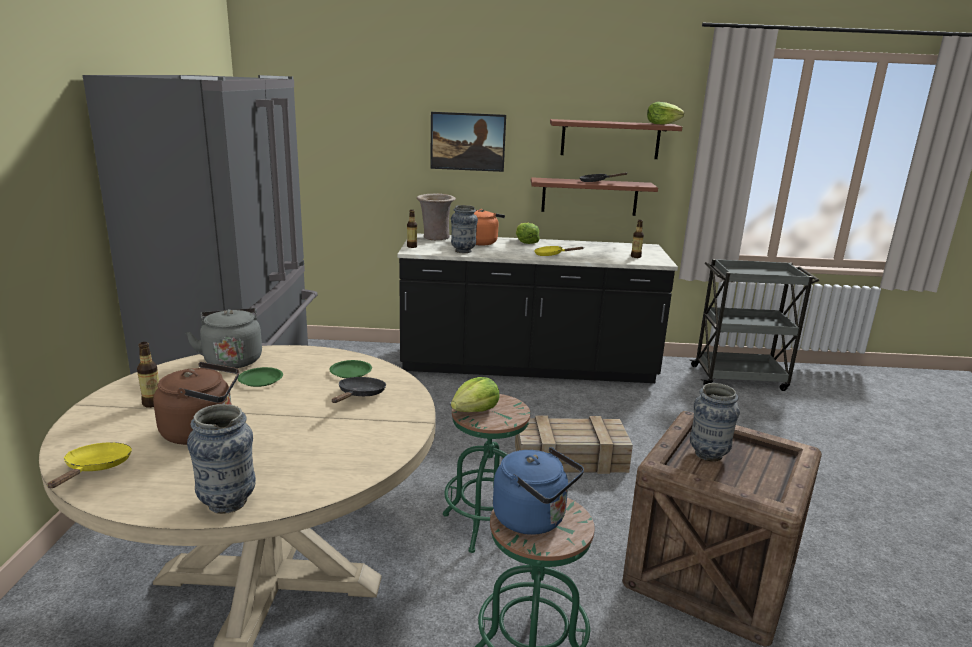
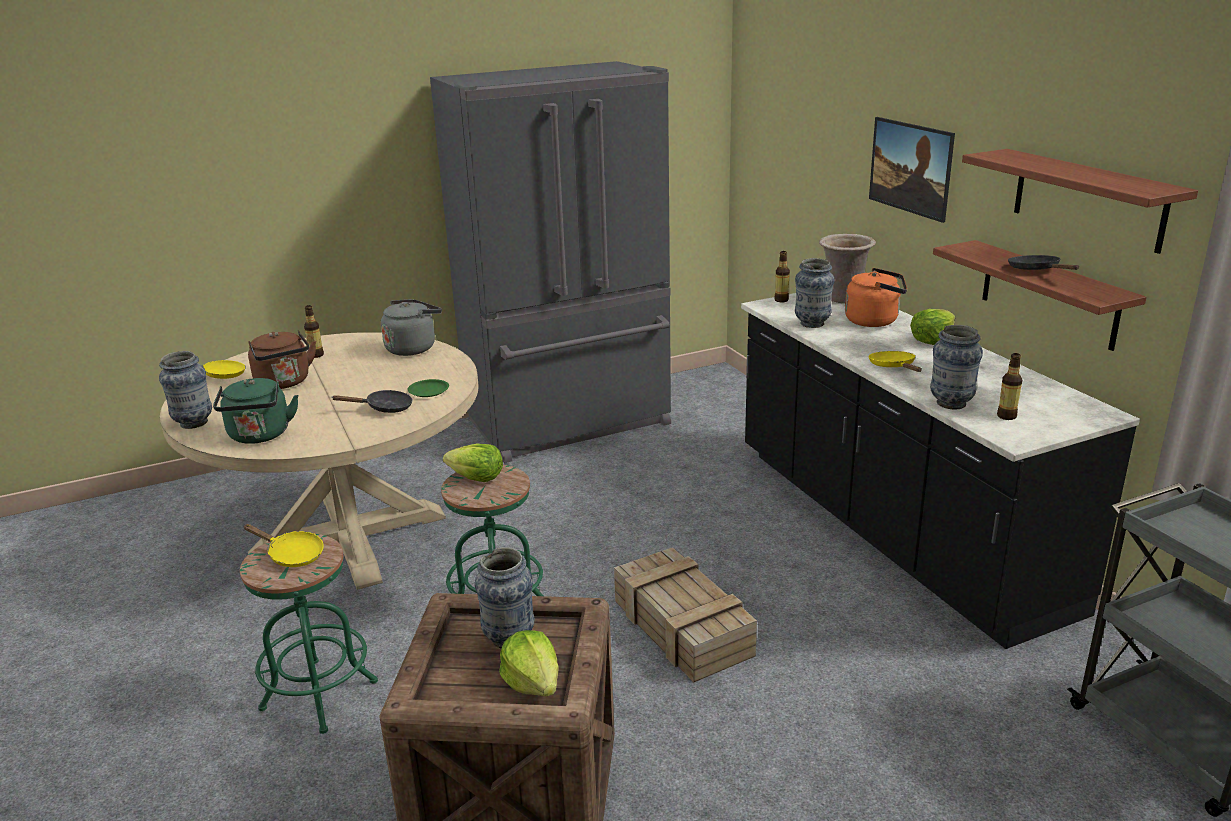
camera: 65 degrees right, 5 degrees up
(260, 380) = (383, 368): green plate -> none
(334, 465) = (259, 436): none -> green kettle
(534, 519) = (291, 555): blue kettle -> yellow frying pan
(610, 259) = (951, 403): none -> vase
(662, 124) = (1145, 187): lettuce -> lettuce (533, 682)

